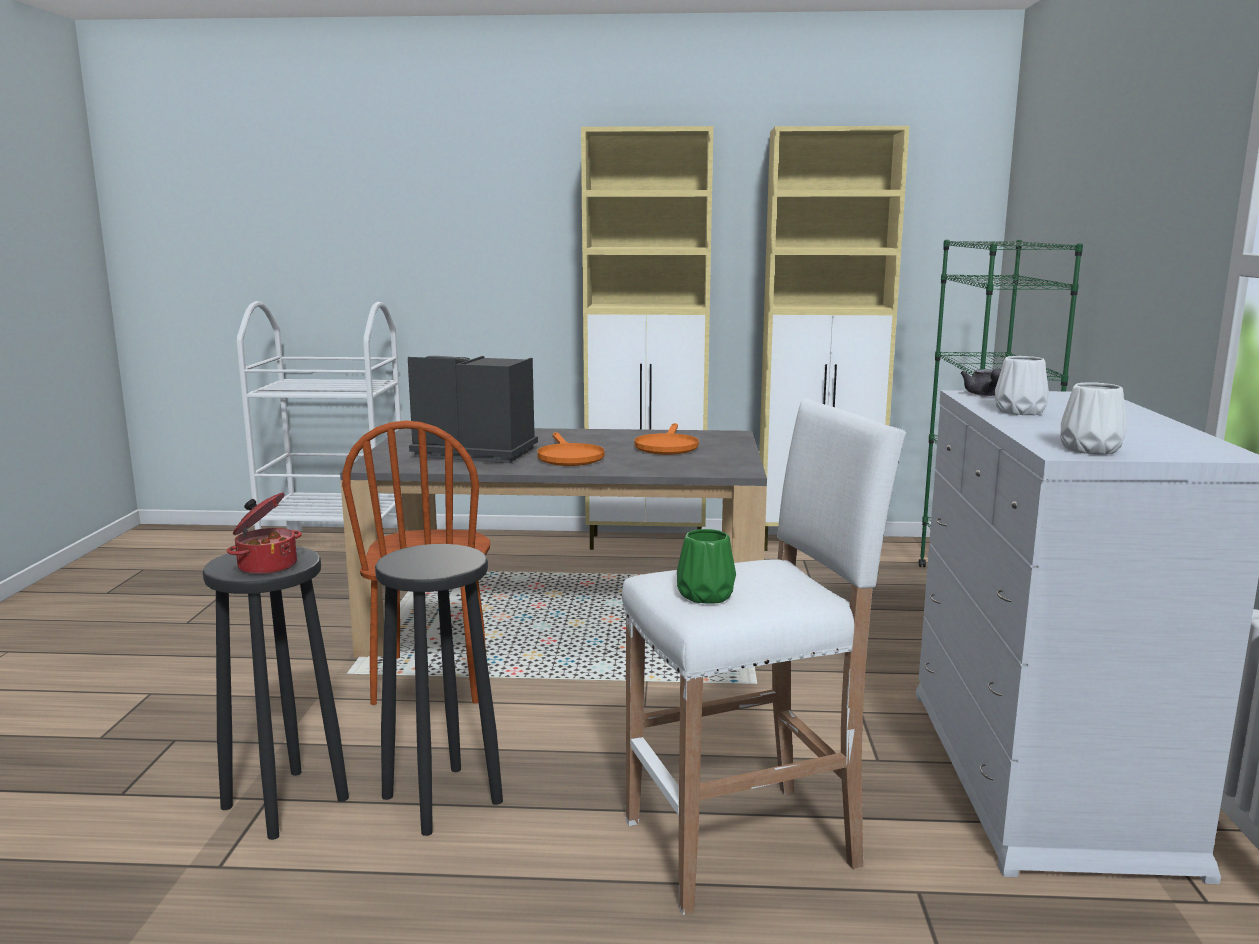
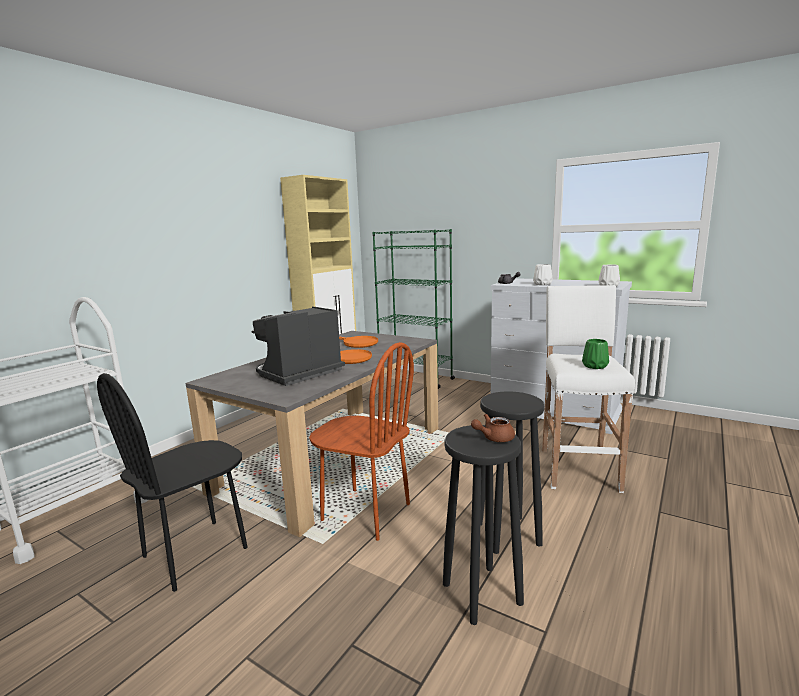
camera: 60 degrees left, 0 degrees up
(266, 566) = (494, 438): cooking pot -> brown teapot
(299, 617) = (195, 552): none -> black chair
(648, 543) = (268, 416): beige cabinet -> none

